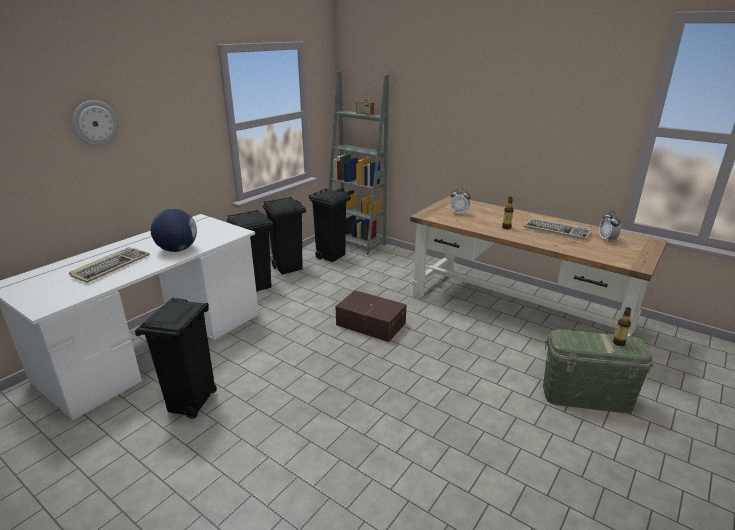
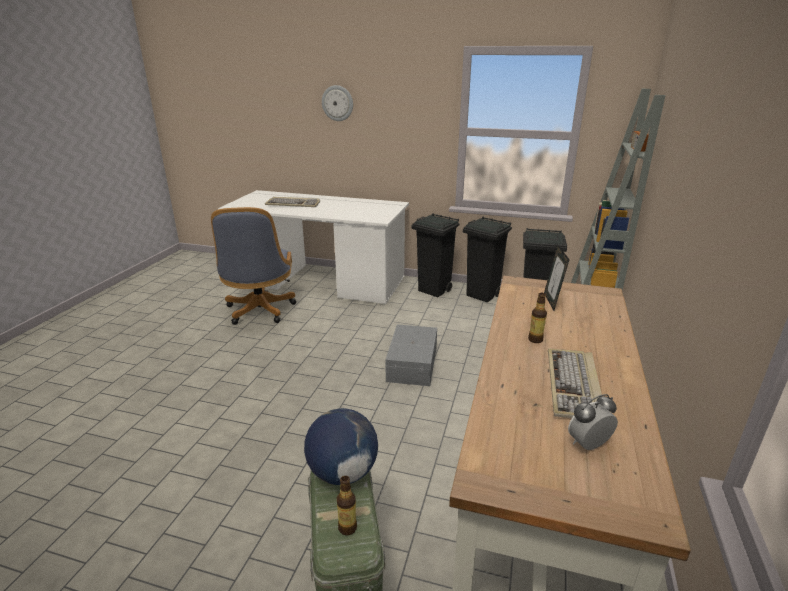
camera: 70 degrees right, 0 degrees up
(177, 250) = (331, 212): globe -> globe (342, 473)
(191, 404) = (260, 313): black trash can -> blue office chair
(371, 323) = (413, 364): brown storage box -> grey storage box
(459, 213) = (552, 302): alarm clock -> picture frame

